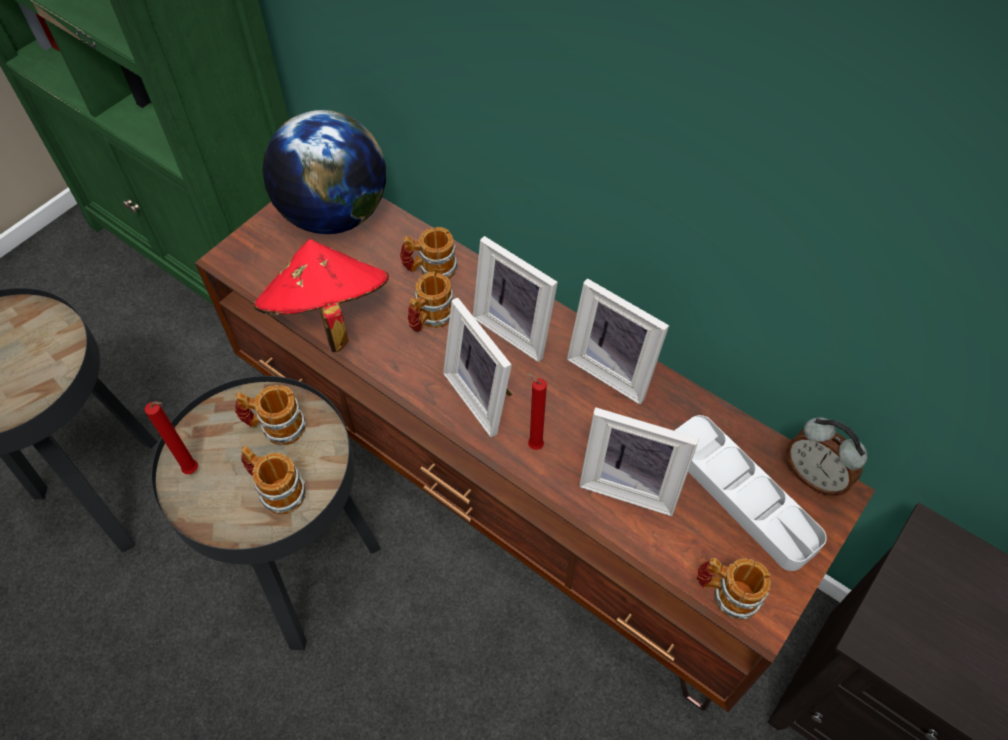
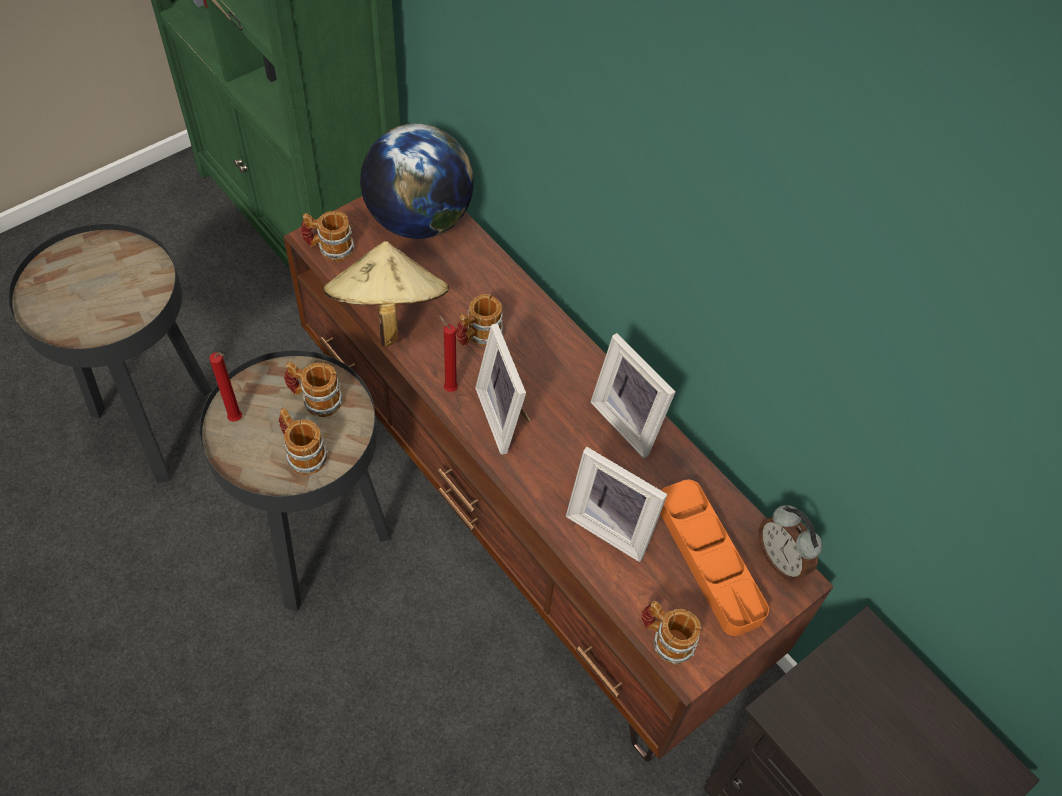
camera: 10 degrees right, 0 degrees up
(328, 317) = (387, 313): red hat -> beige hat
(430, 269) = (491, 291): mug -> mug (329, 248)
(517, 328) = (554, 363): picture frame -> none
(533, 445) = (536, 470): red candle -> red candle (449, 388)
(741, 495) = (709, 560): grey tray -> orange tray

